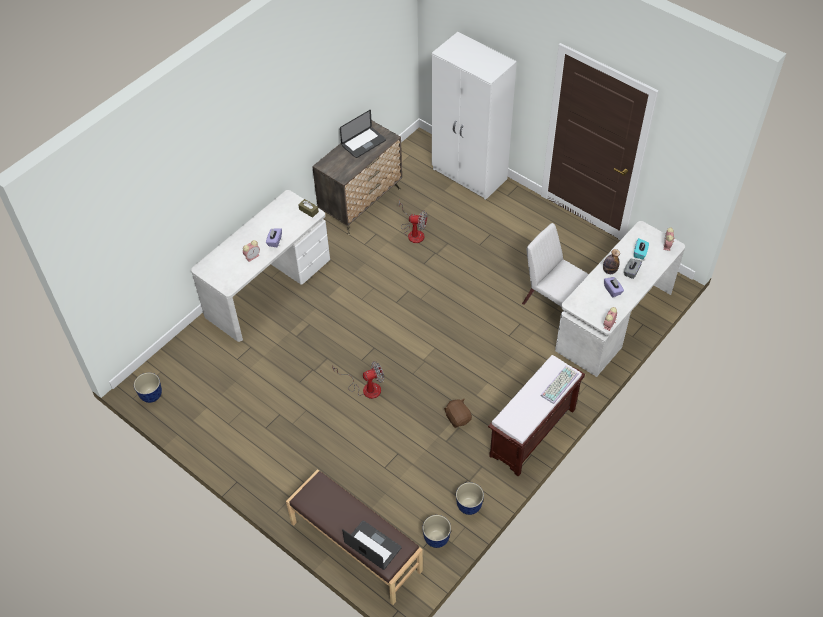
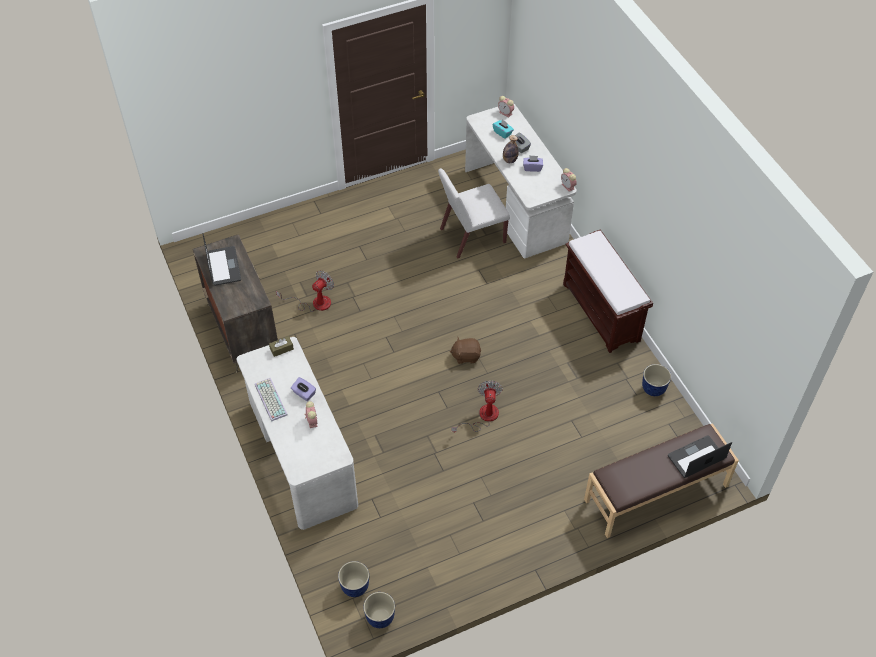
camera: 65 degrees left, 0 degrees up
(437, 539) = (675, 426): planter -> planter (355, 587)
(458, 418) = (556, 358): brown plush toy -> brown plush toy (466, 356)
(469, 175) = (273, 230): white wardrobe -> none
(559, 384) = (604, 249): keyboard -> keyboard (269, 399)

